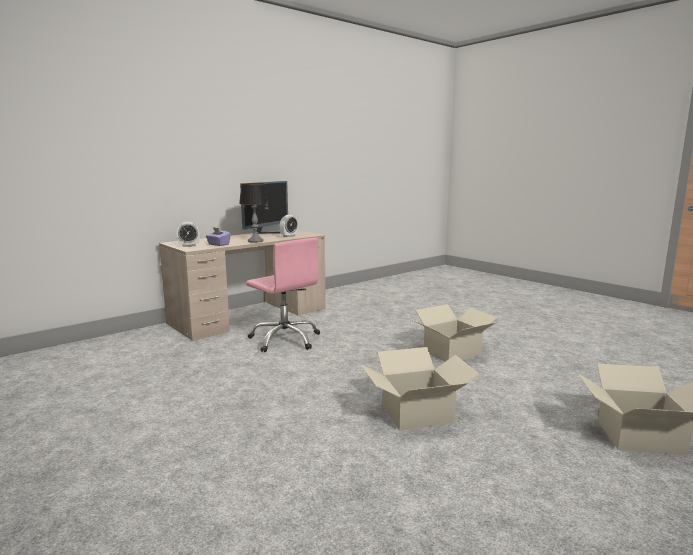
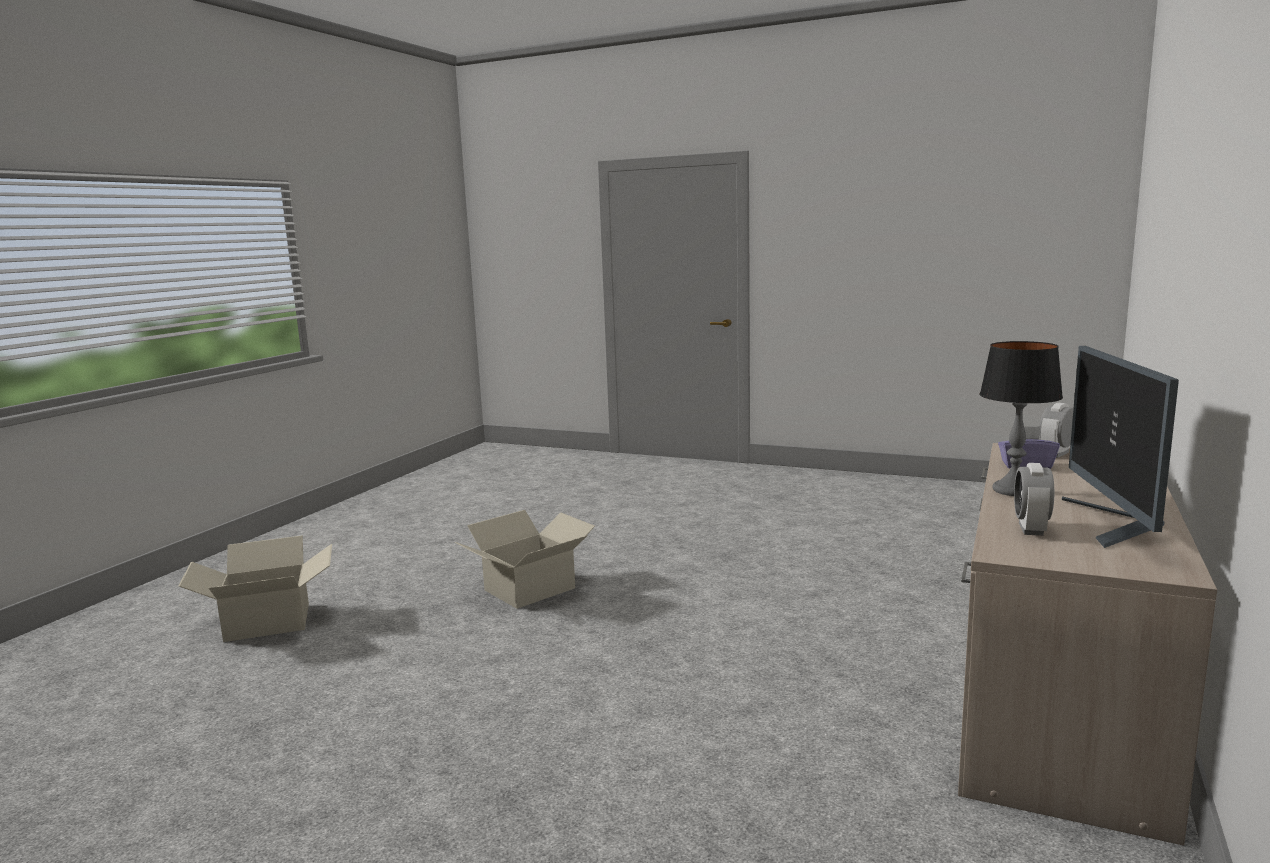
camera: 155 degrees right, 0 degrees up
(285, 339) = (847, 650): pink office chair -> none
(452, 353) = (506, 701): cardboard box -> none

